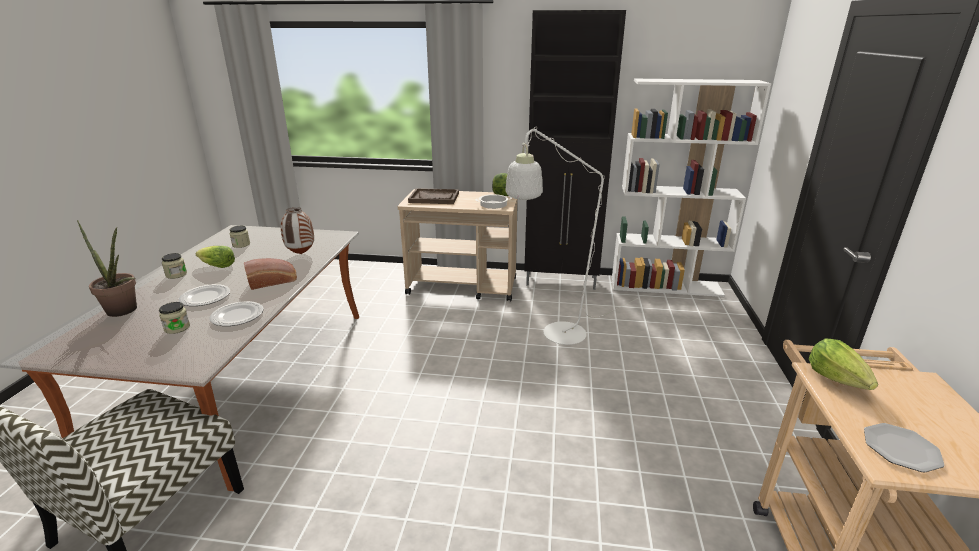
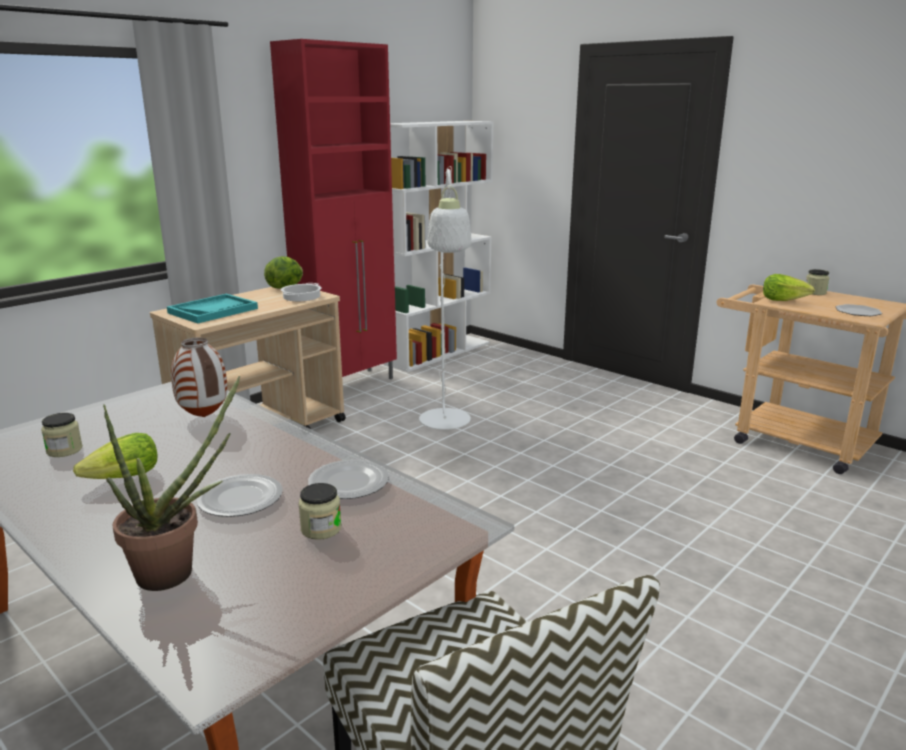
camera: 55 degrees left, 5 degrees down
(176, 275) = (90, 515): jar -> jar (815, 292)
(273, 281) = (272, 446): bread -> none
(434, 198) = (213, 311): brown tray -> turquoise tray
(561, 281) = (350, 385): black cabinet -> red cabinet

